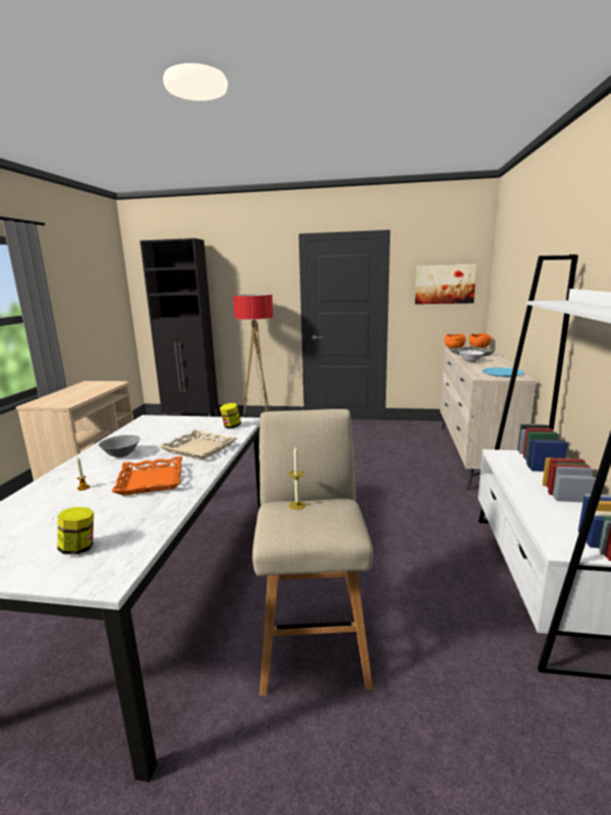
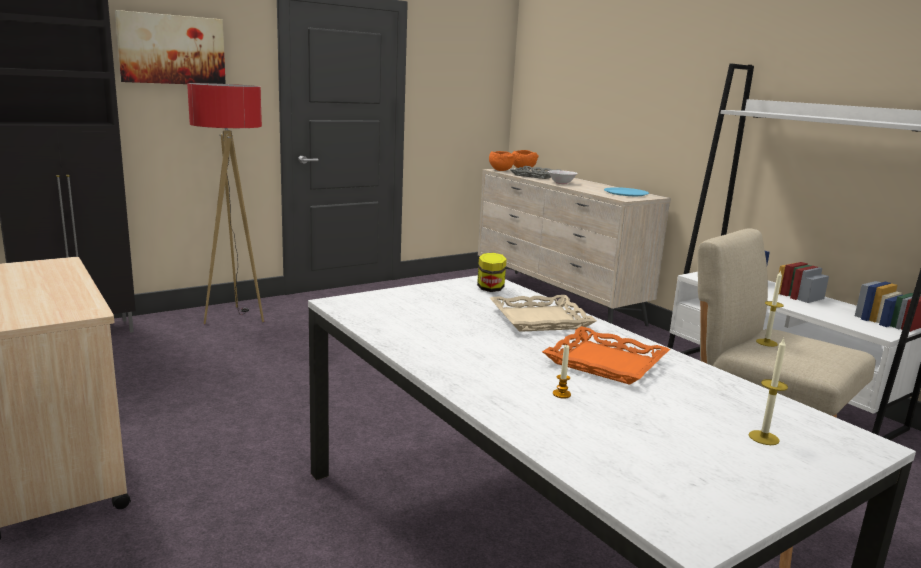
camera: 45 degrees left, 0 degrees up
(79, 548) = (763, 437): jar -> candle
(121, 455) = (471, 350): grey bowl -> none
(444, 284) = (468, 85): picture -> picture (172, 49)

